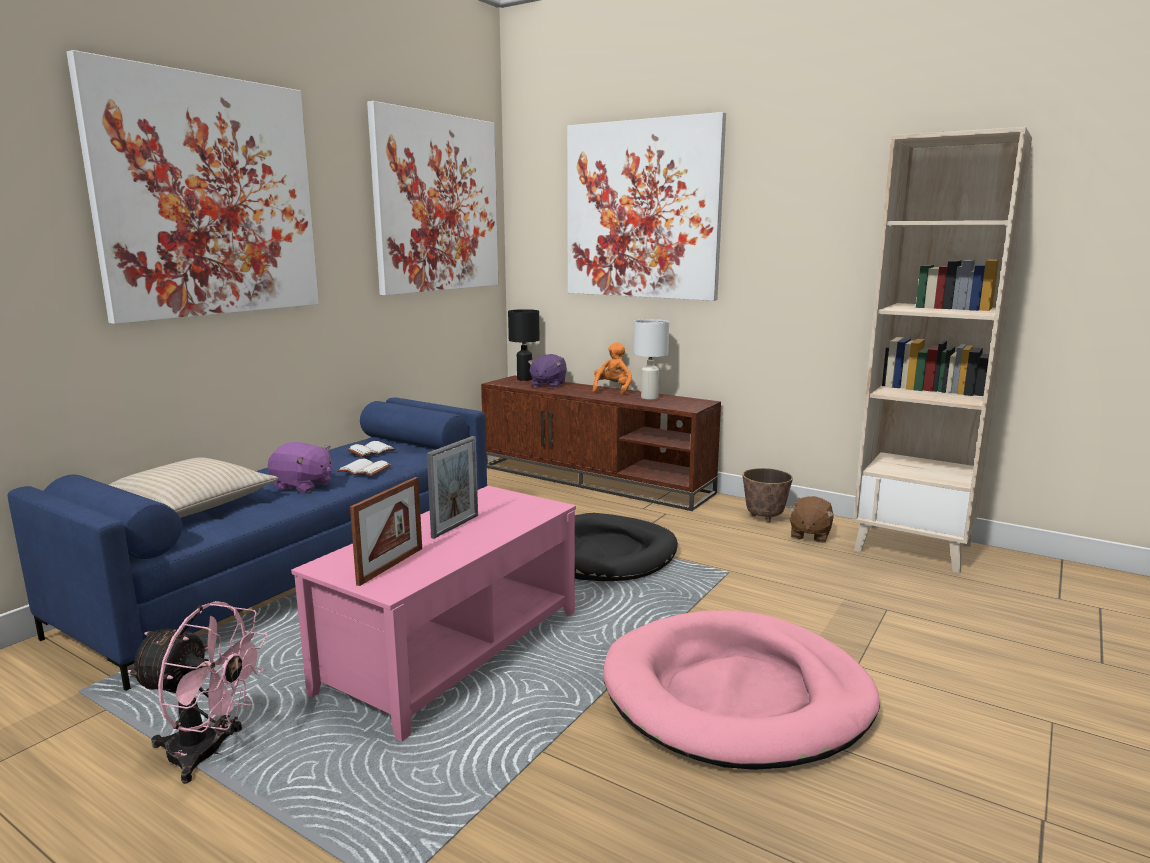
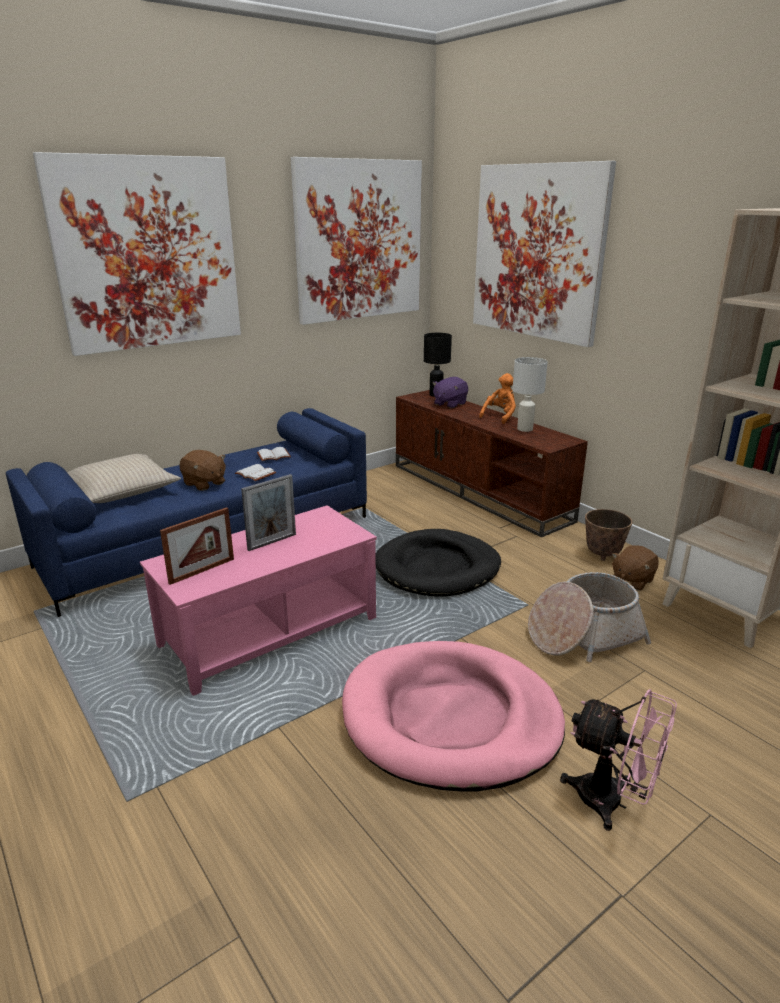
camera: 20 degrees right, 10 degrees up
(208, 753) = (79, 674): pink fan -> pink fan (612, 802)
(303, 486) = (204, 483): purple plush toy -> brown plush toy
(804, 590) = (583, 635): none -> basket

